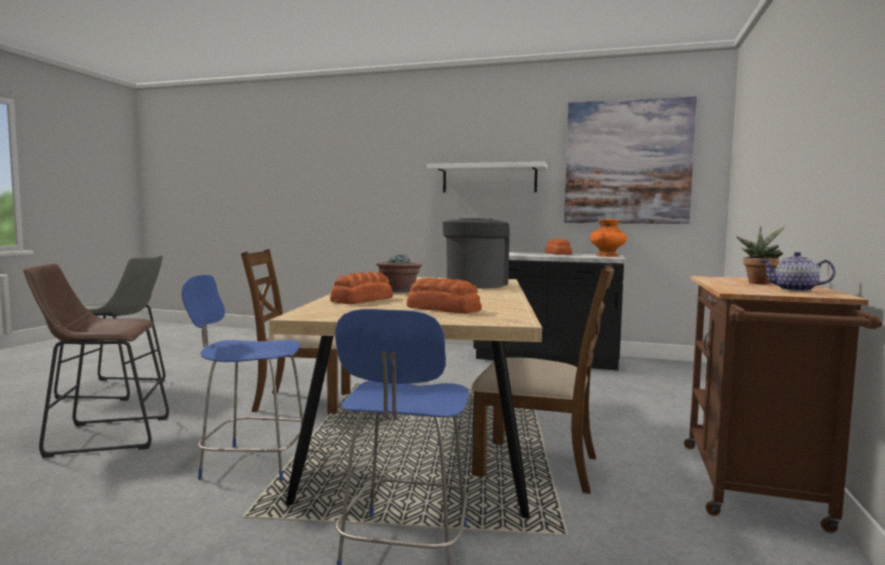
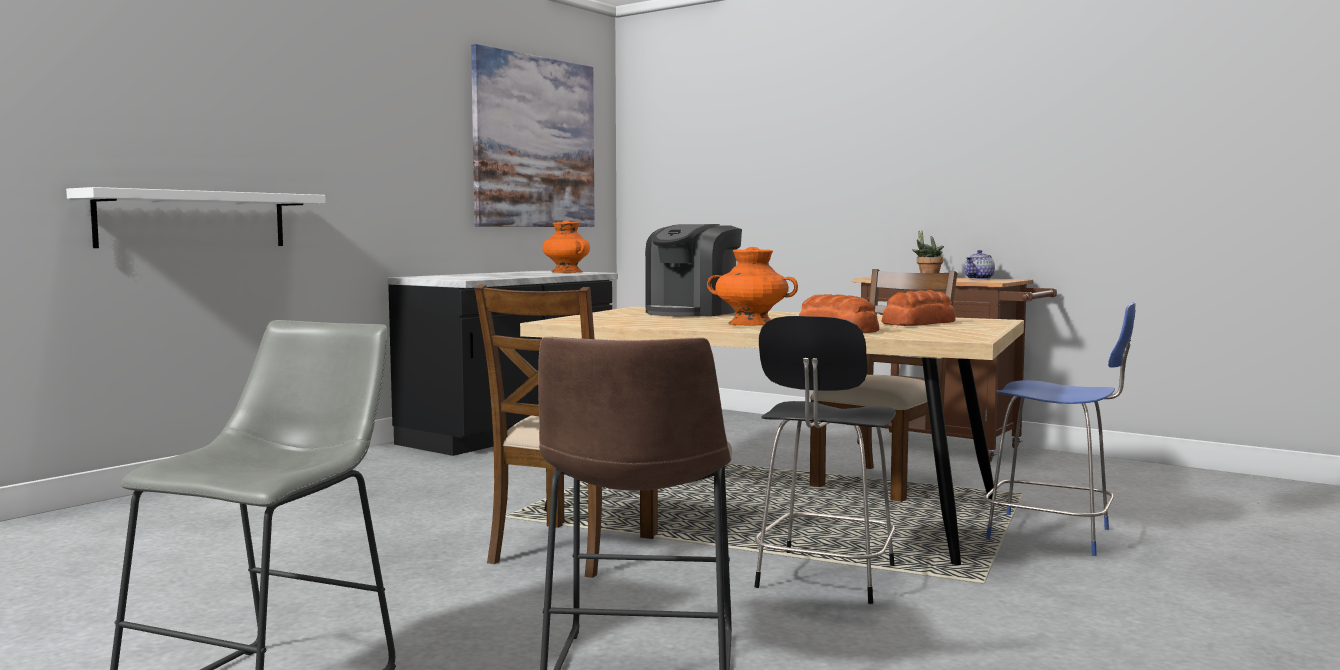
camera: 70 degrees left, 0 degrees up
(251, 463) = (824, 579): blue chair -> black chair
(398, 291) = (751, 323): potted plant -> orange vase
(475, 284) = (692, 312): coffee machine -> coffee machine turned 90 degrees counterclockwise
(489, 179) = (373, 150): white shelf -> white shelf (193, 219)
(558, 254) = (503, 273): bread -> none

